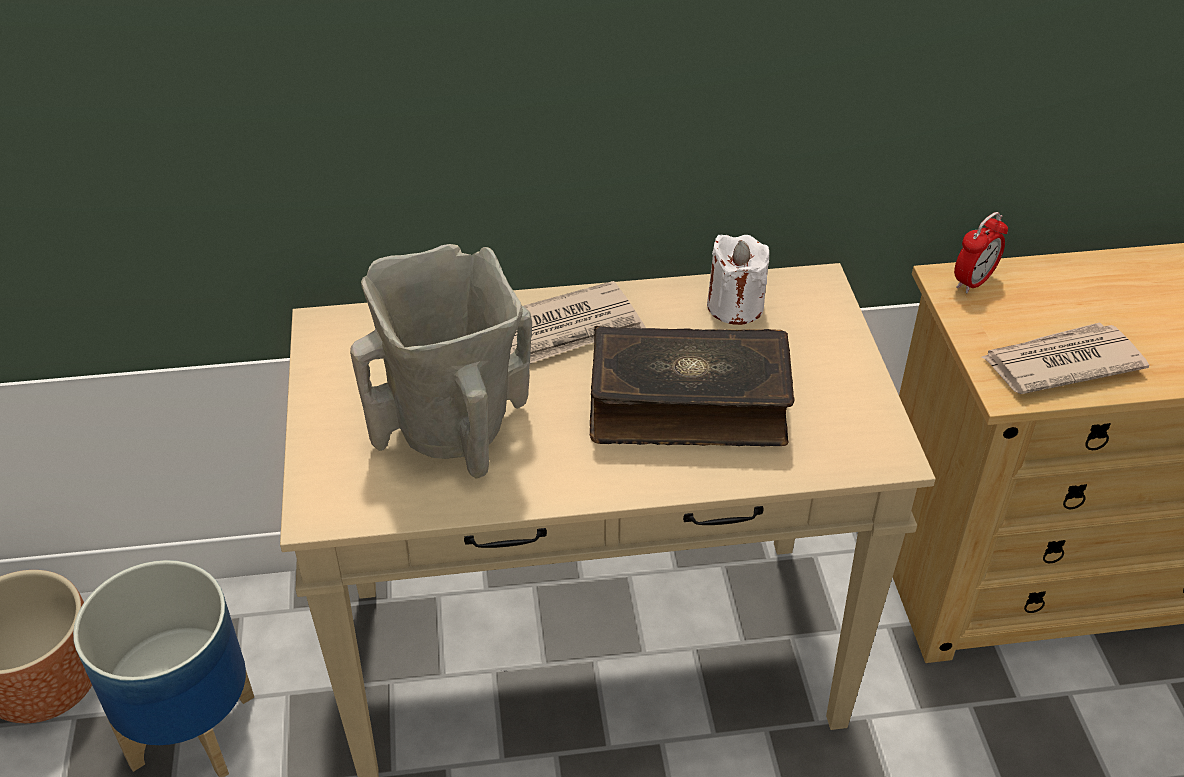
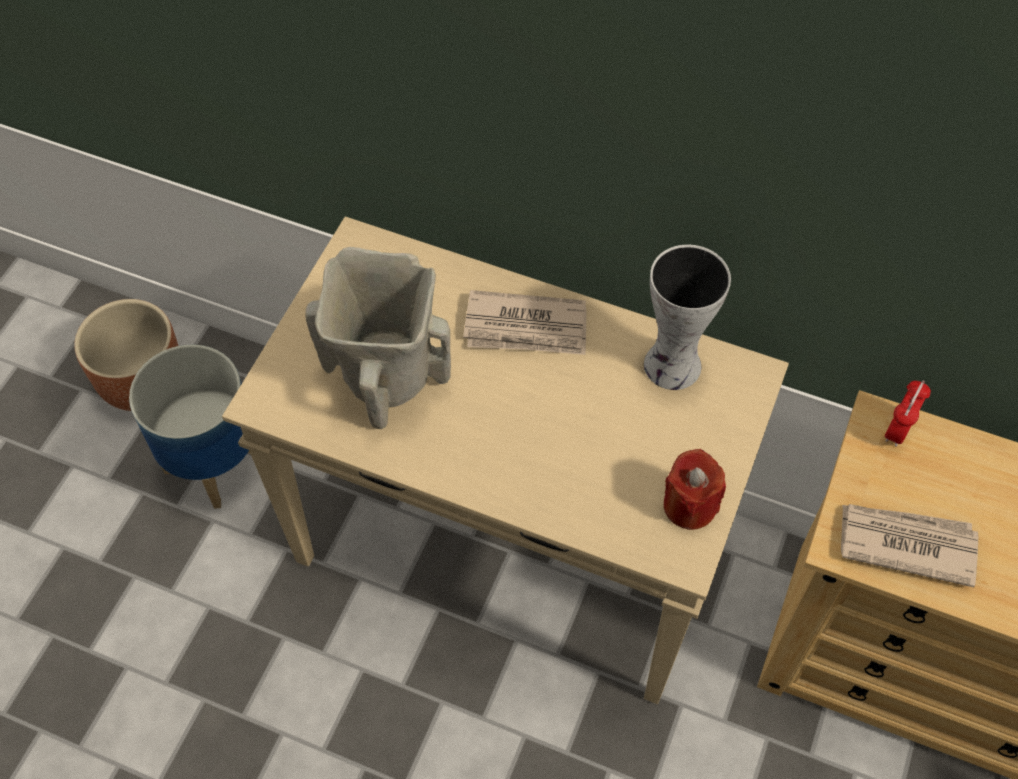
camera: 30 degrees right, 15 degrees up
(687, 405) = (567, 439): book -> none
(735, 306) = (669, 366): white candle -> vase
(853, 409) = (689, 505): none -> red candle
(973, 282) = (897, 430): alarm clock -> alarm clock turned 135 degrees clockwise

